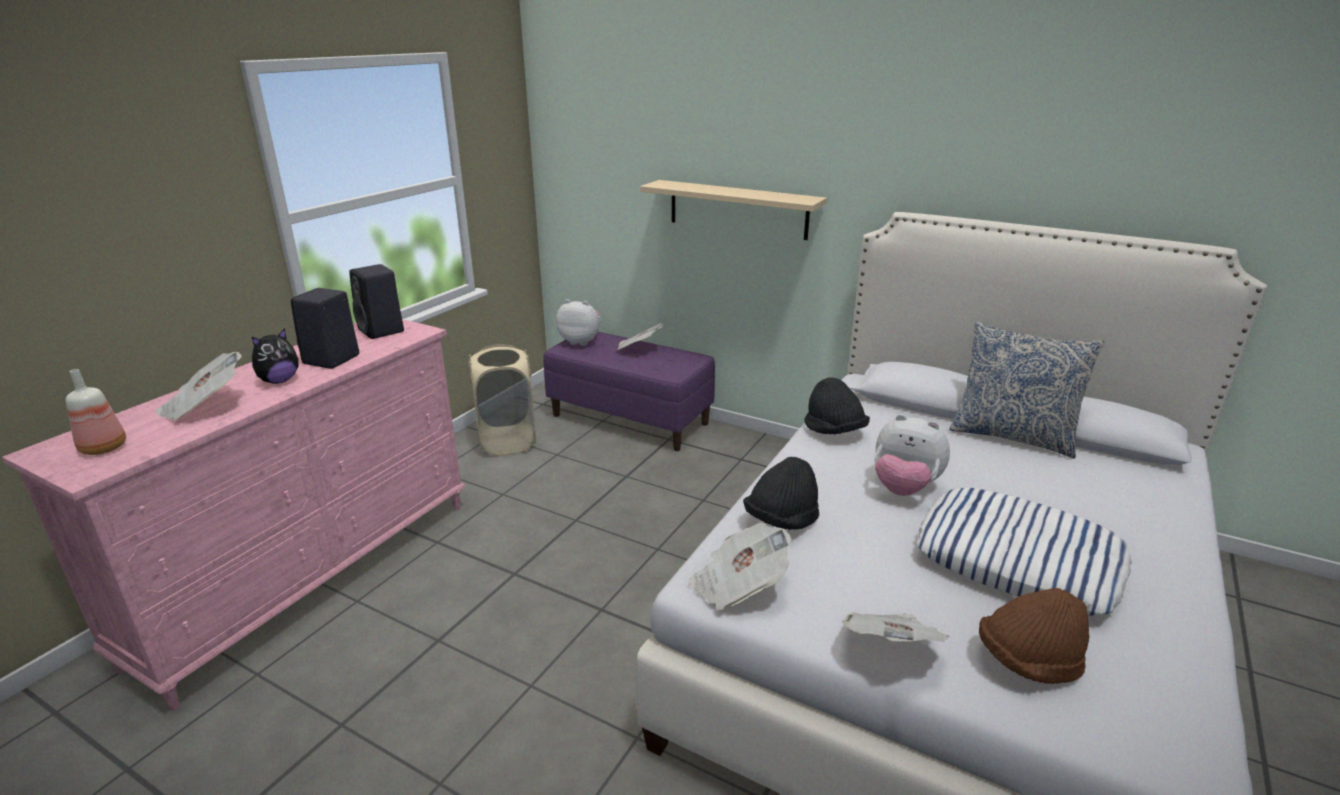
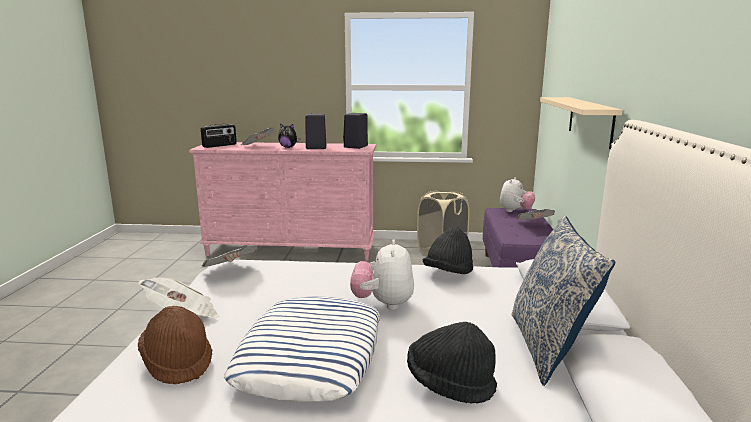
camera: 65 degrees right, 10 degrees down
(103, 448) = (220, 145): bottle -> radio
(581, 341) = (515, 211): plush toy -> plush toy turned 45 degrees clockwise
(781, 520) = (304, 271): black hat -> black hat (450, 384)

